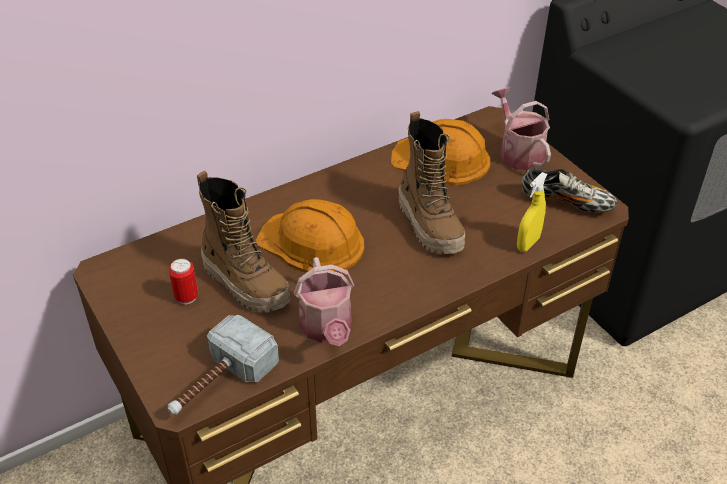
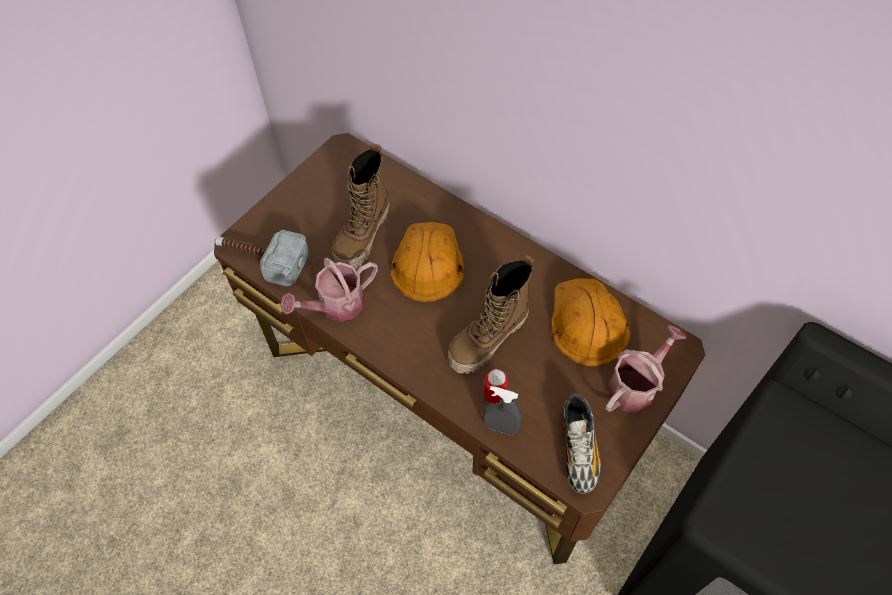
camera: 70 degrees right, 15 degrees up
(186, 297) = (335, 207): can -> can (494, 395)
(528, 243) = (500, 427): yellow spray bottle -> grey spray bottle

